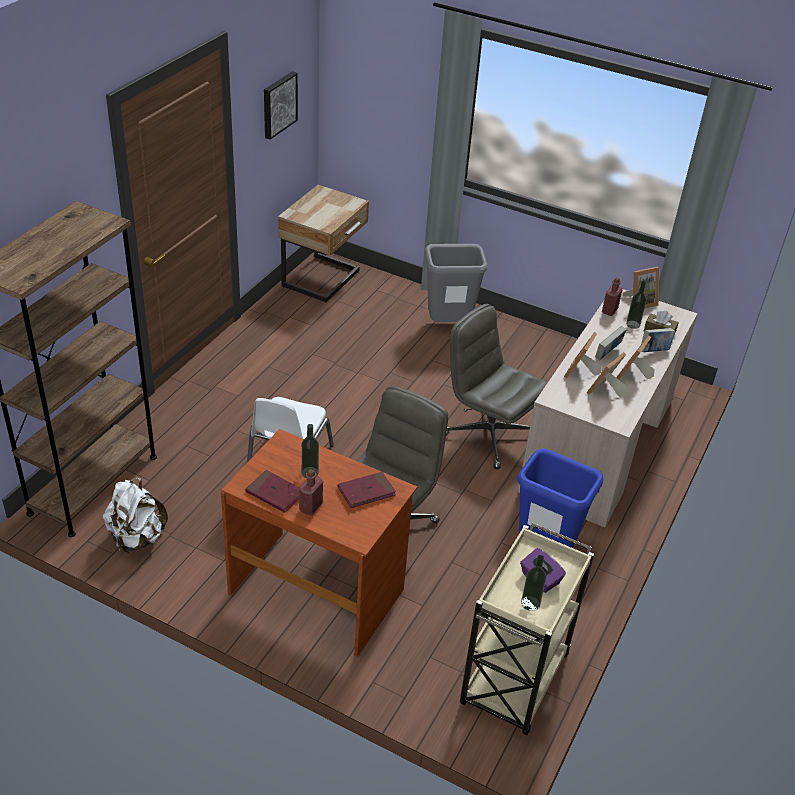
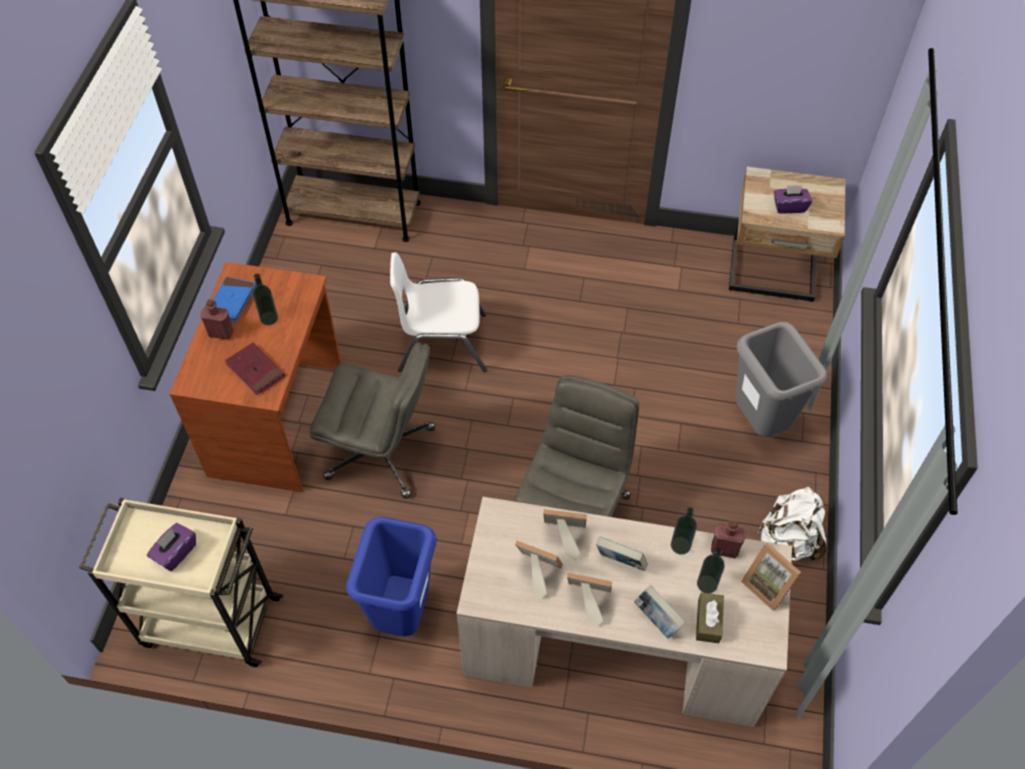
camera: 75 degrees right, 15 degrees up
(137, 538) = (299, 267): white backpack -> white backpack (788, 540)
(275, 493) = (231, 301): red book -> blue book
(278, 104) = (793, 47): picture -> none
(329, 211) = (789, 207): none -> purple tissue box
(530, 603) = (139, 550): bottle -> bottle (680, 545)

